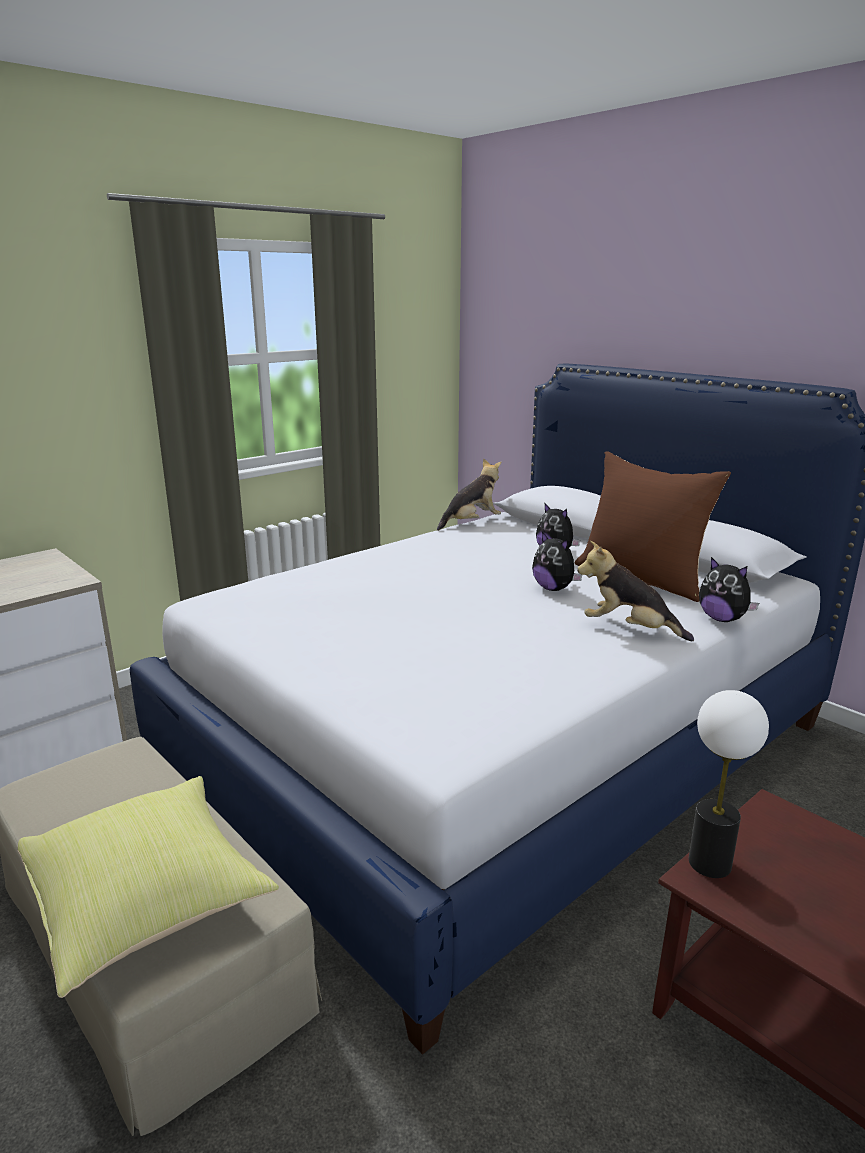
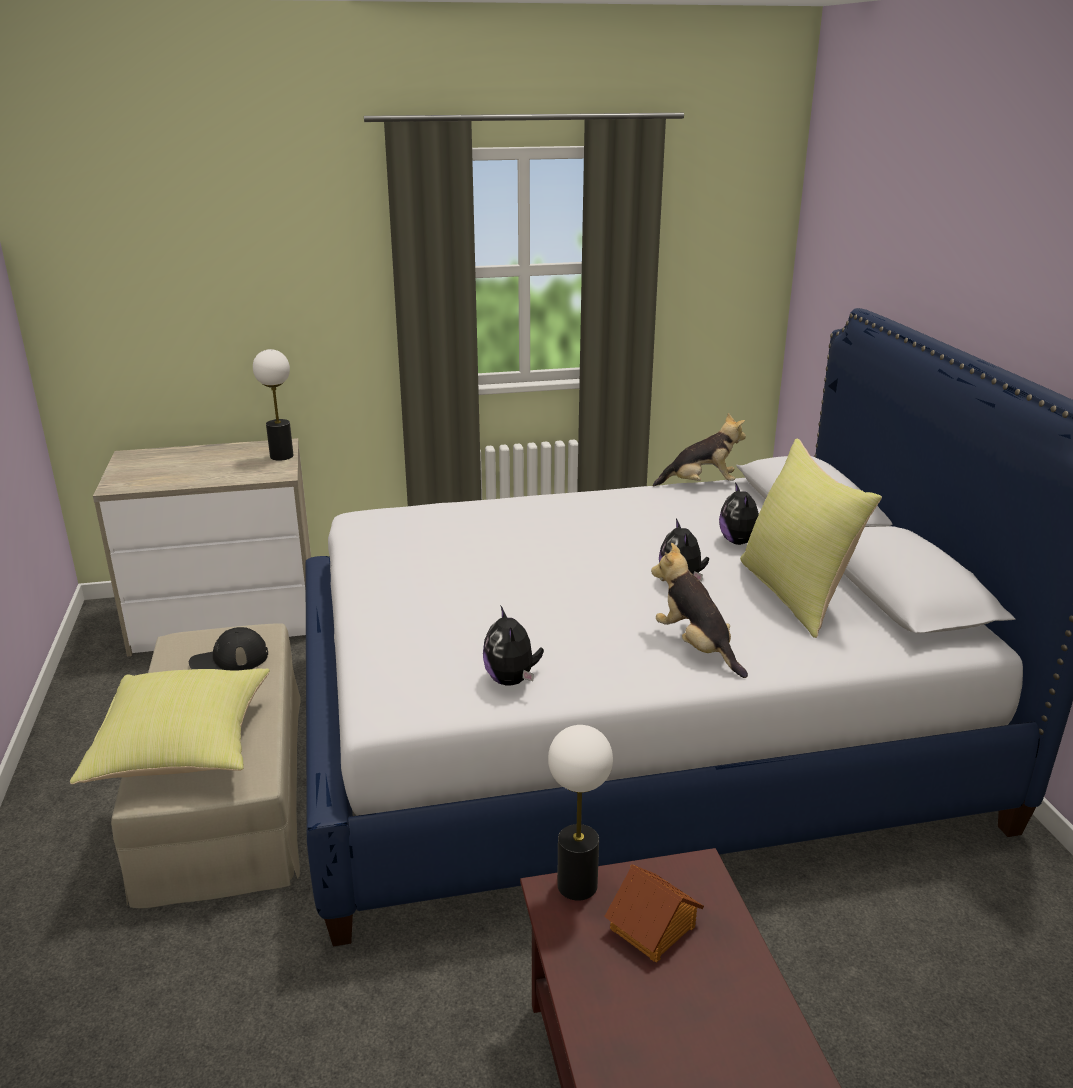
camera: 30 degrees right, 5 degrees up
(56, 565) = (281, 456): none -> table lamp
(114, 789) = (229, 660): none -> black cap
(643, 578) = (796, 594): brown pillow -> yellow pillow
(722, 619) = (816, 664): plush toy -> plush toy (512, 680)
(805, 872) = (653, 928): none -> toy house

